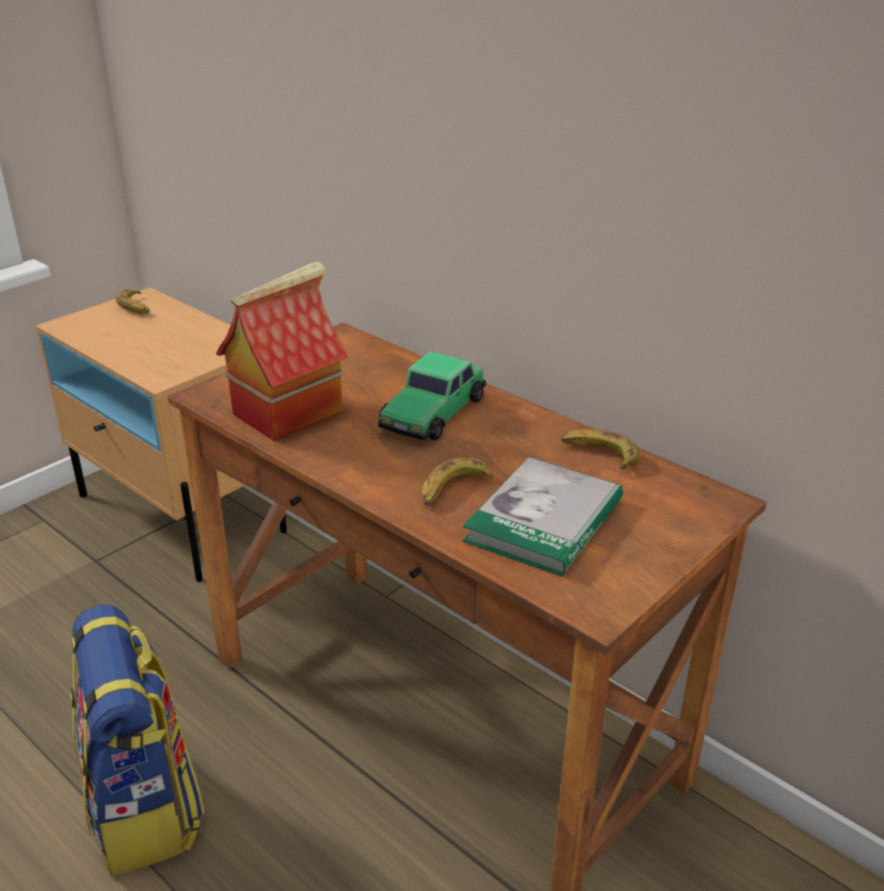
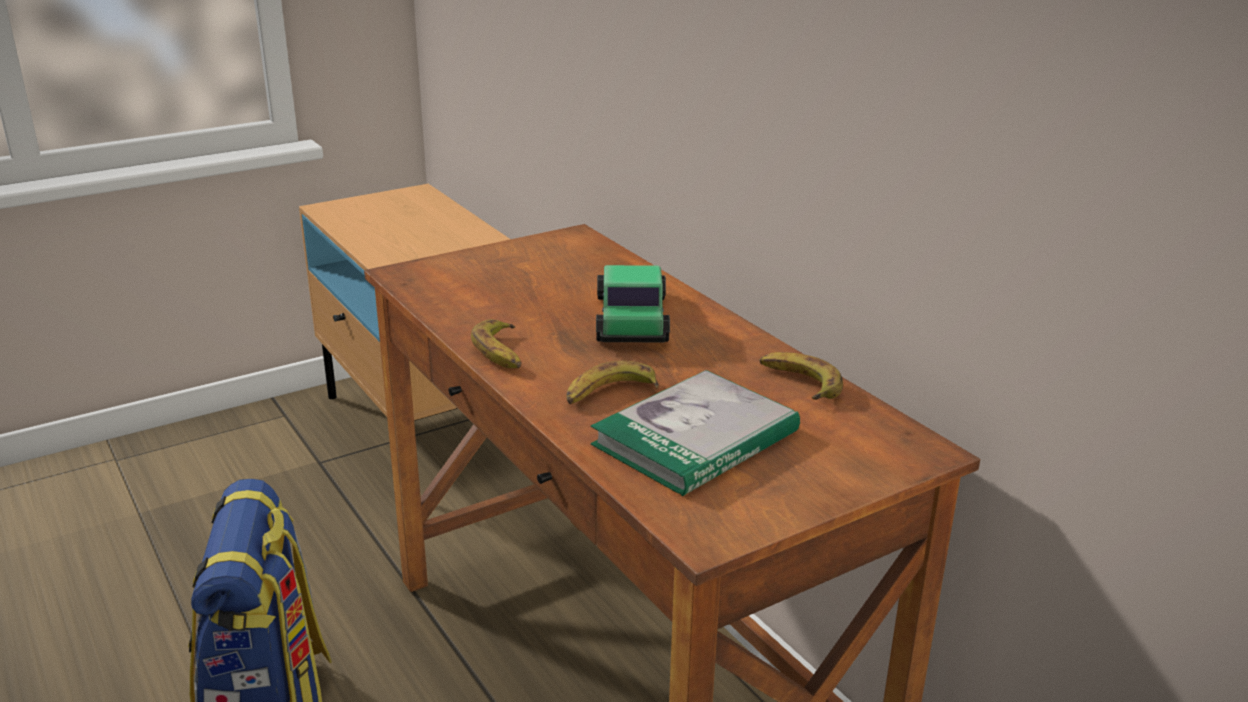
camera: 15 degrees right, 5 degrees down
(135, 307) = (404, 200): banana -> banana (501, 353)
(288, 411) = (476, 298): toy house -> none
(433, 413) = (631, 318): toy car -> toy car turned 135 degrees clockwise

